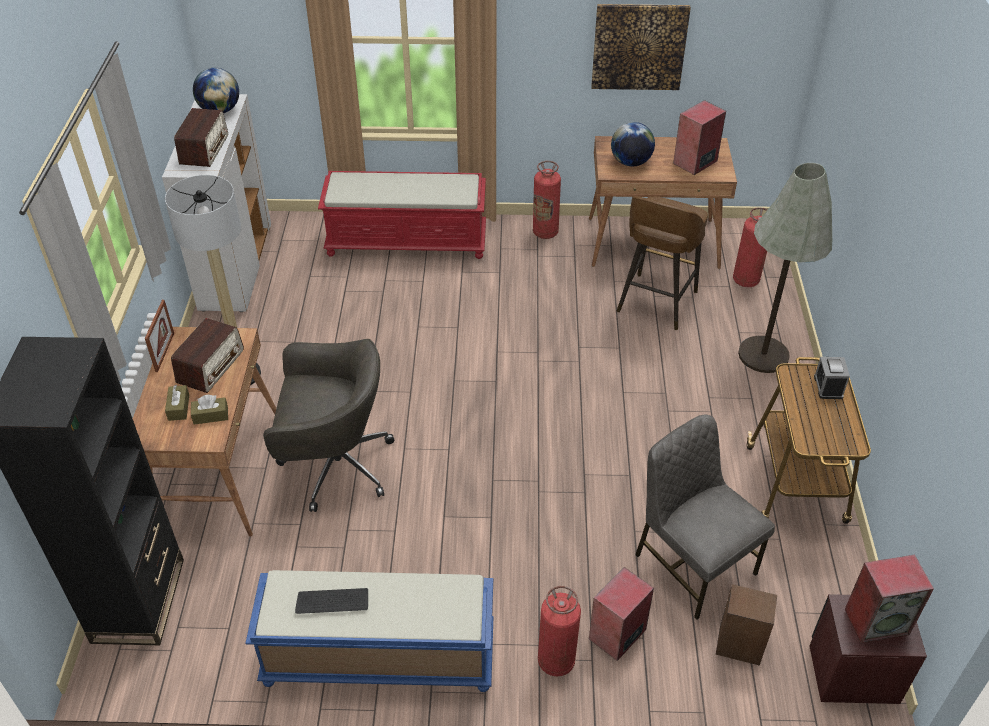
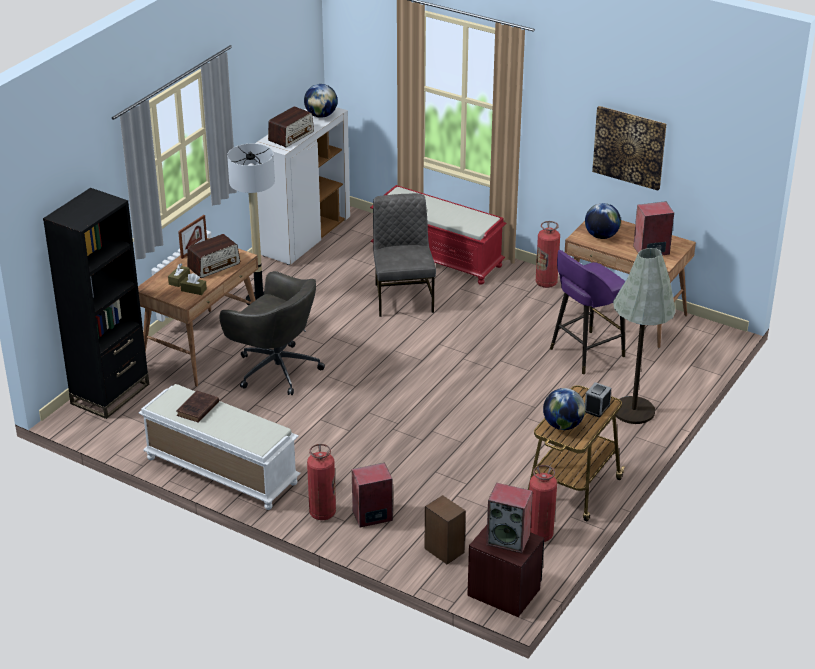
camera: 30 degrees right, 10 degrees down
(332, 602) = (197, 409): keyboard -> brown book
(377, 658) = (220, 471): blue bench -> white bench
(655, 303) = (585, 353): brown stool -> purple stool
(693, 563) = (457, 501): grey chair -> grey chair (403, 297)
(745, 280) = (672, 362): fire extinguisher -> fire extinguisher (539, 535)
(817, 428) = (563, 425): none -> globe

